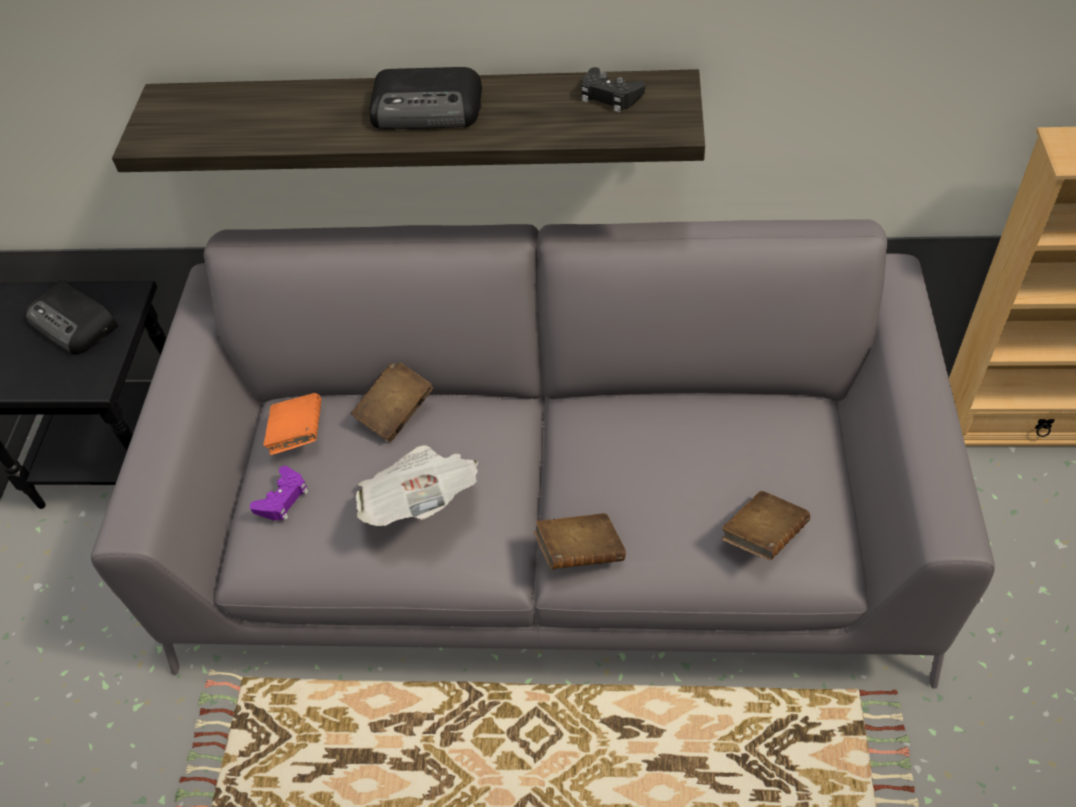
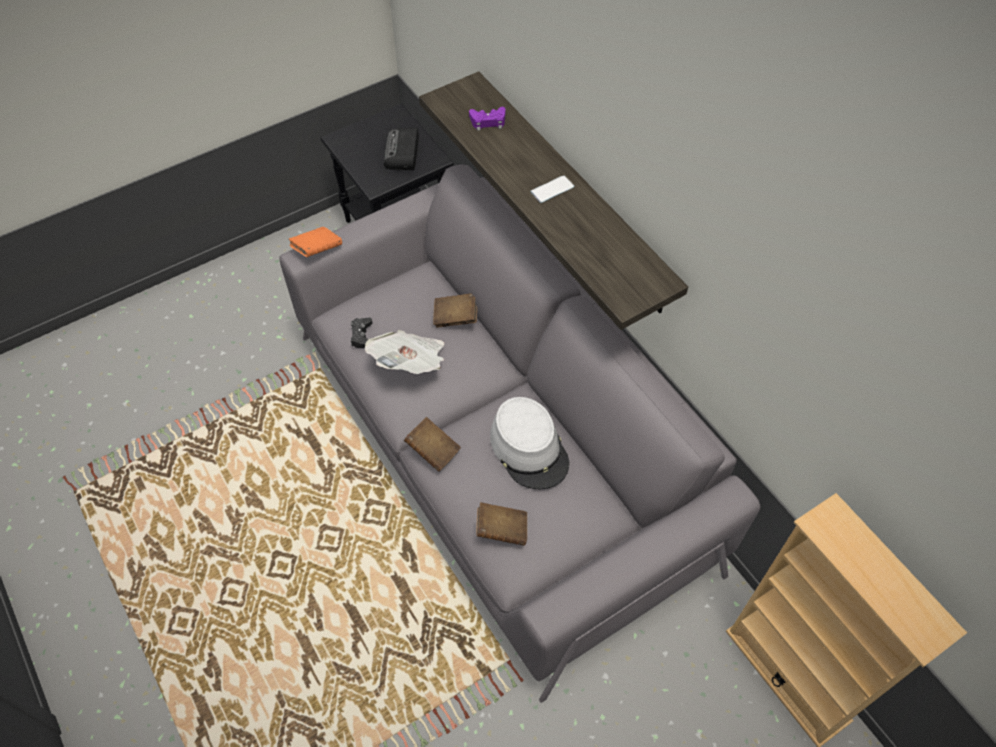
camera: 50 degrees right, 5 degrees up
(282, 498) = (372, 306): purple game controller -> purple game controller (488, 121)
(298, 435) = (414, 287): orange book -> orange book (317, 250)
(428, 108) = (552, 189): radio -> phone
(610, 96) = (628, 259): black game controller -> black game controller (361, 335)
(664, 440) = (529, 448): none -> grey hat

